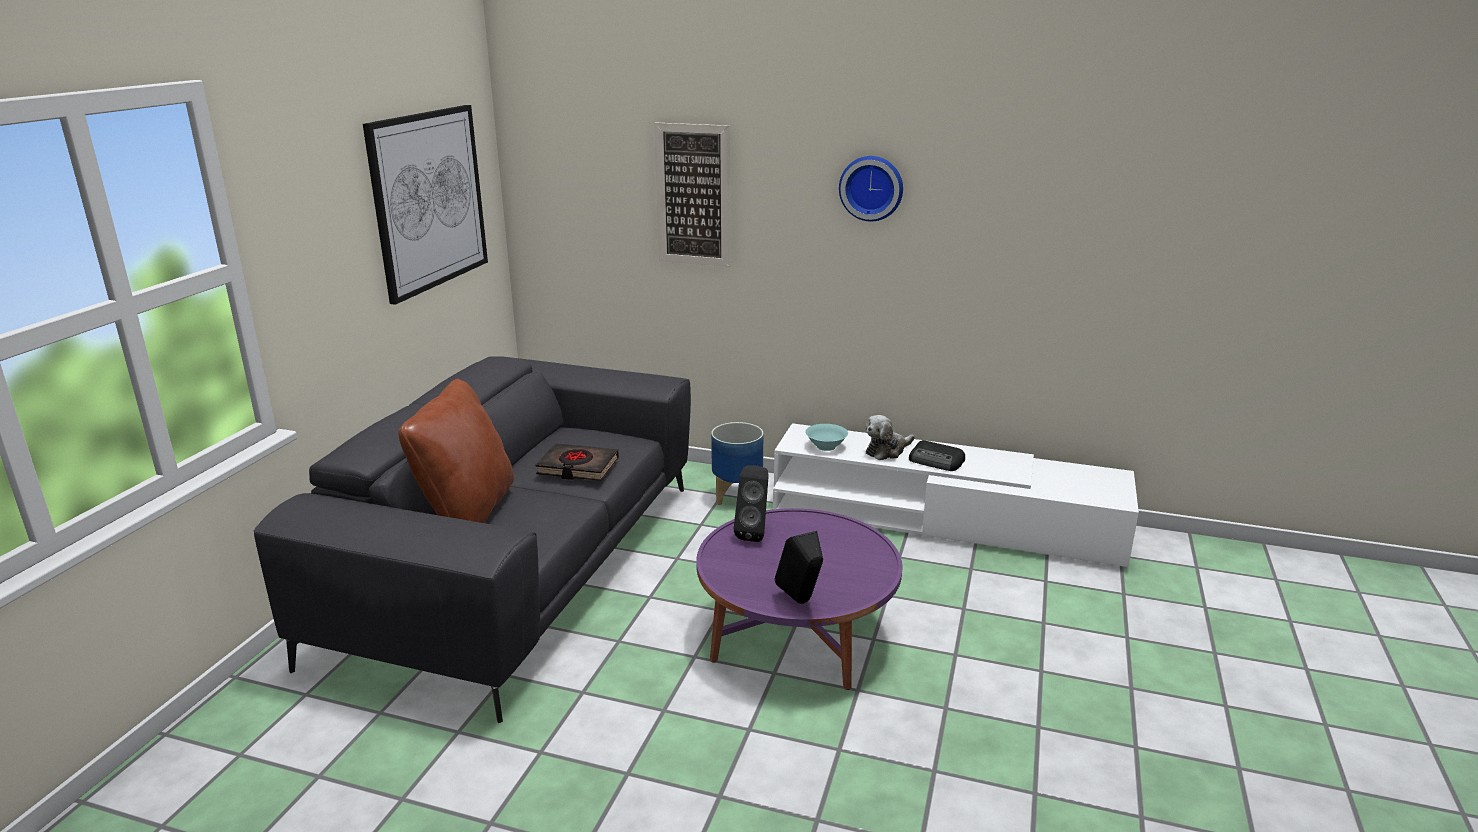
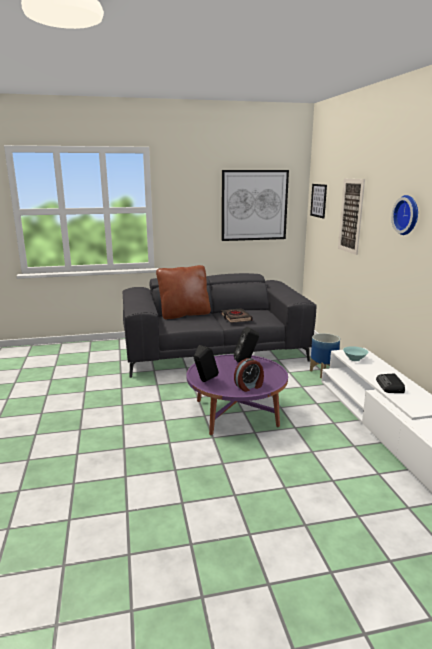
camera: 60 degrees right, 5 degrees down
(554, 167) = (318, 200): none -> picture
(861, 565) = (249, 387): none -> alarm clock
(887, 451) = (377, 372): plush toy -> none

